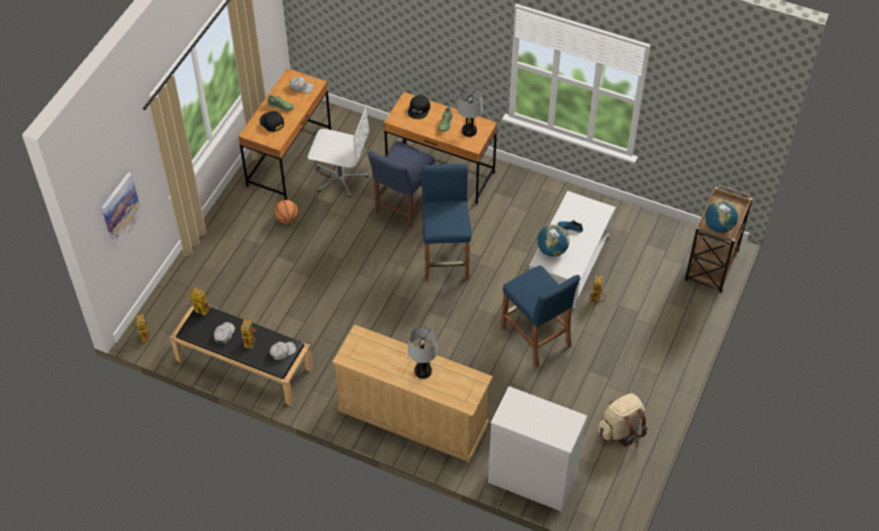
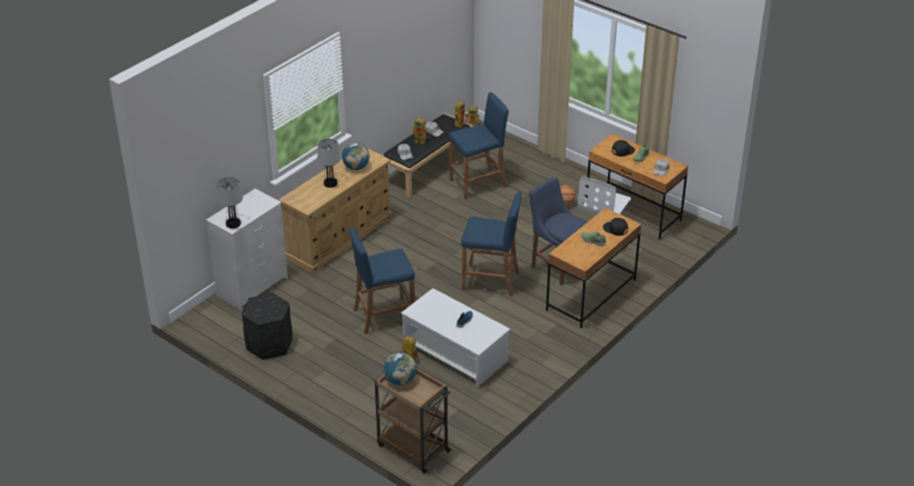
camera: 105 degrees right, 15 degrees down
(120, 210) = (507, 33): picture -> none
(267, 305) = (478, 184): none -> blue stool
(469, 131) = (579, 253): table lamp -> table lamp (233, 224)
(552, 250) = (443, 304): globe -> globe (356, 167)
(621, 429) = (269, 344): beige backpack -> black ottoman

